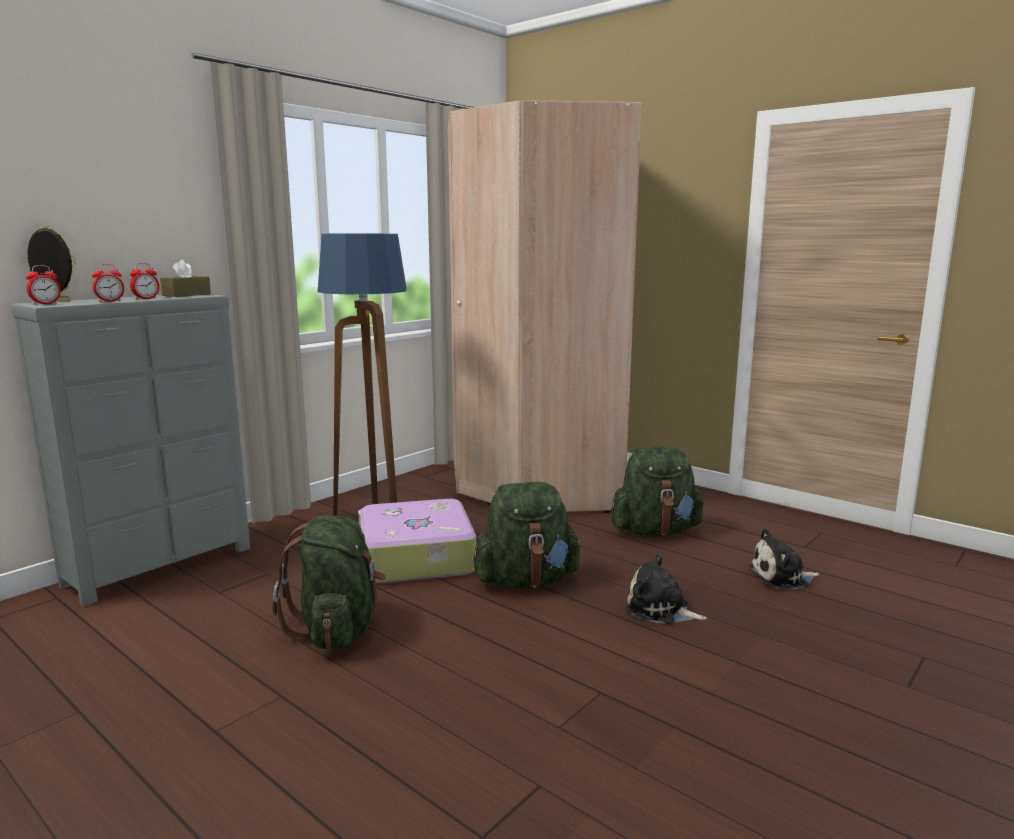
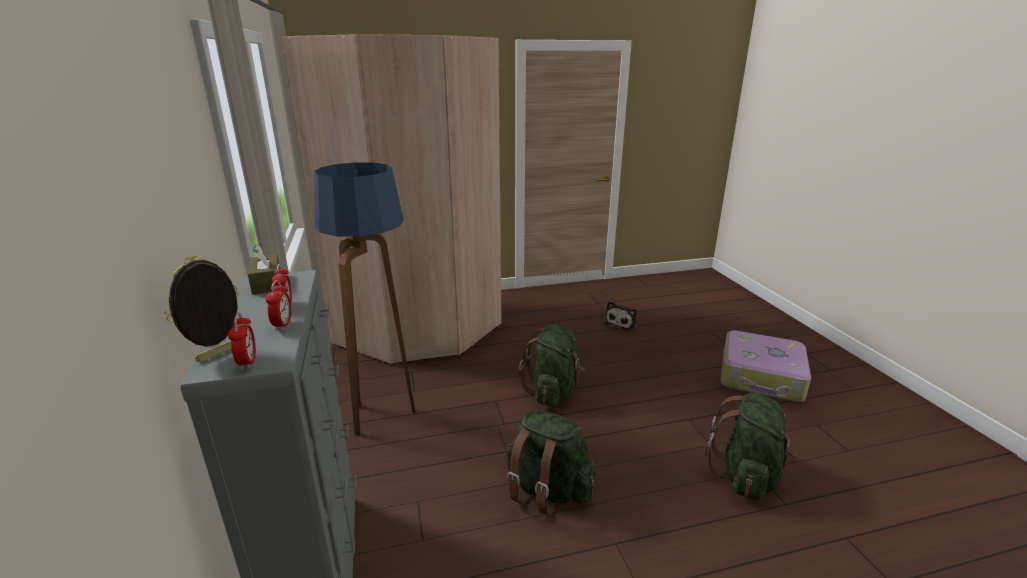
camera: 55 degrees left, 10 degrees up
(414, 558) = (474, 420): suitcase -> suitcase (761, 377)
(655, 531) = (537, 328): green backpack -> green backpack (746, 475)
(660, 610) = (624, 367): plush toy -> none

